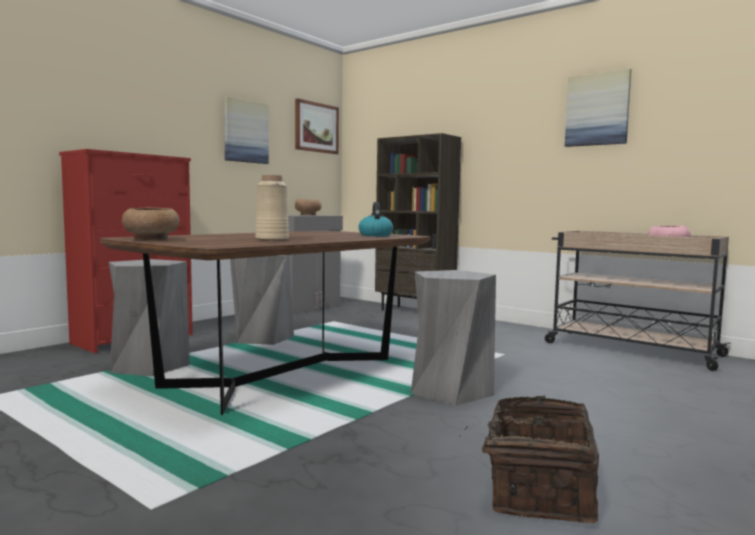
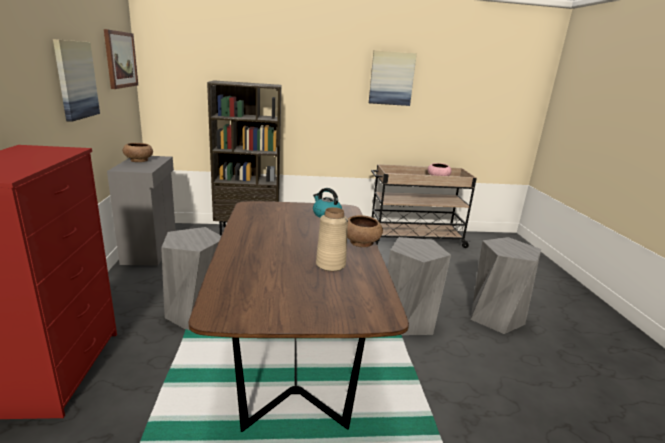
camera: 45 degrees left, 15 degrees up
(150, 366) = (172, 405): grey stool -> grey stool (495, 317)
(152, 239) = (269, 313): brown bowl -> brown bowl (361, 242)
(537, 490) = (555, 386): basket -> none

